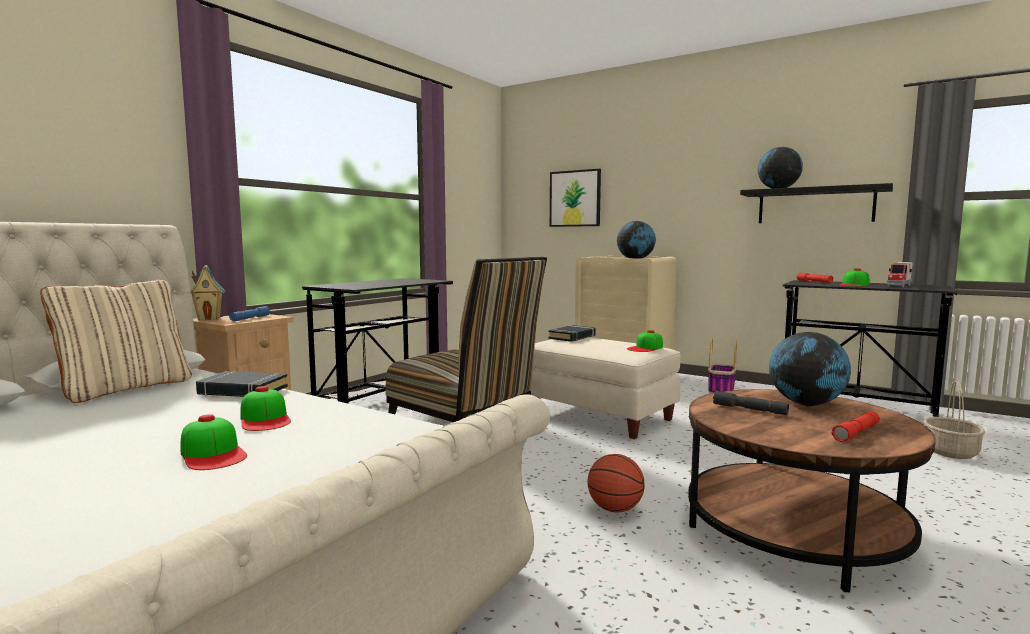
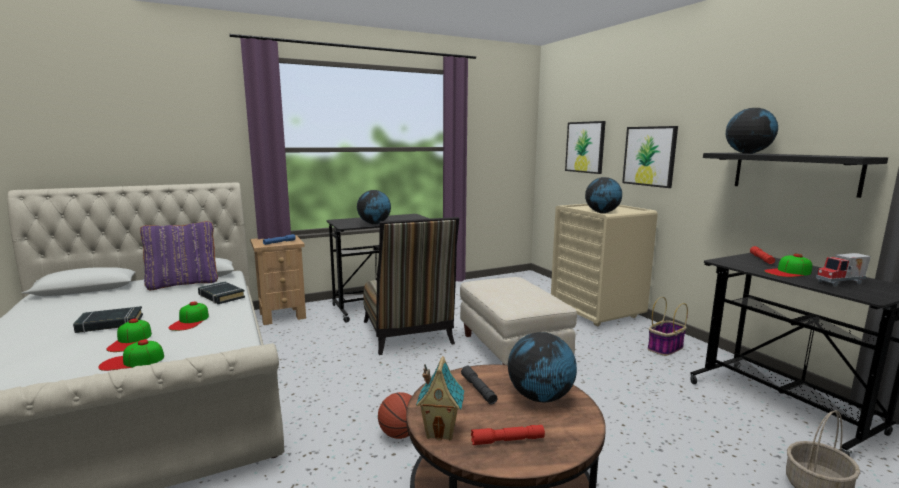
camera: 30 degrees right, 5 degrees up
(126, 389) = (183, 283): beige pillow -> purple pillow
(209, 318) = (262, 239): toy house -> toy house (441, 431)
(385, 285) = (374, 223): none -> globe
(572, 337) = (505, 280): black book -> black book (110, 324)
(645, 348) = (538, 303): cap -> cap (132, 361)
(660, 202) = (649, 156): none -> picture

